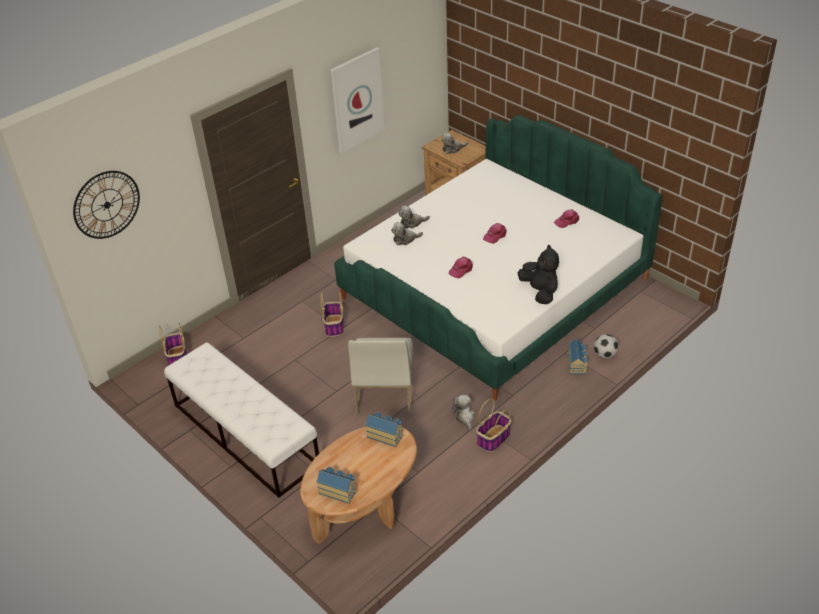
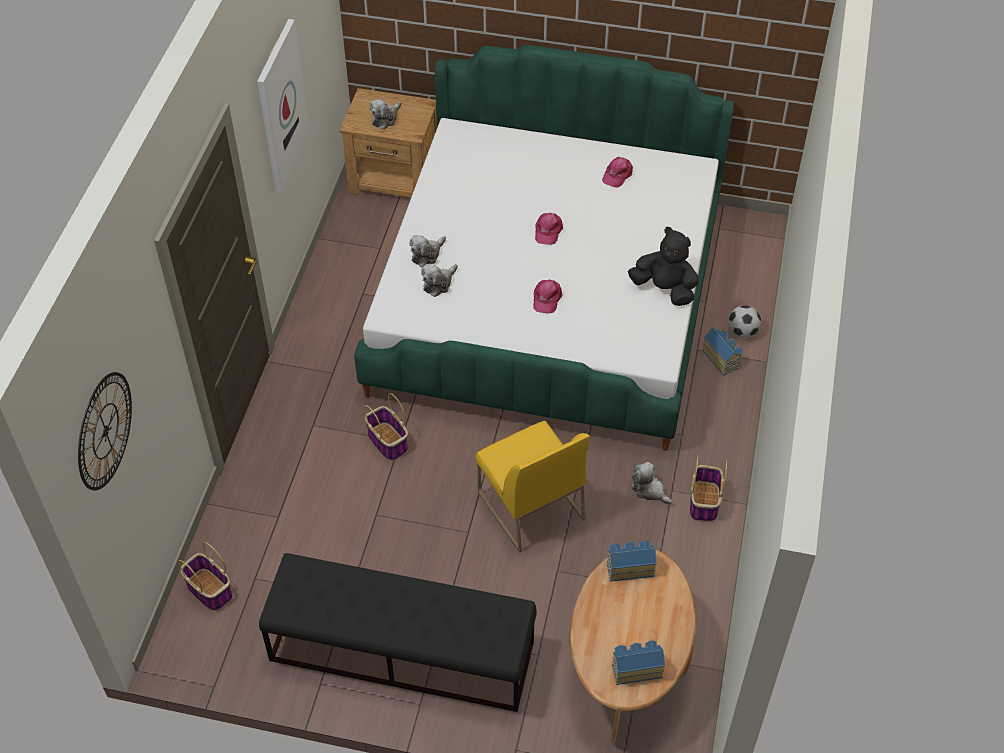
camera: 35 degrees left, 10 degrees up
(245, 434) = (401, 651): white bench -> black bench
(384, 393) = (529, 505): white chair -> yellow chair

